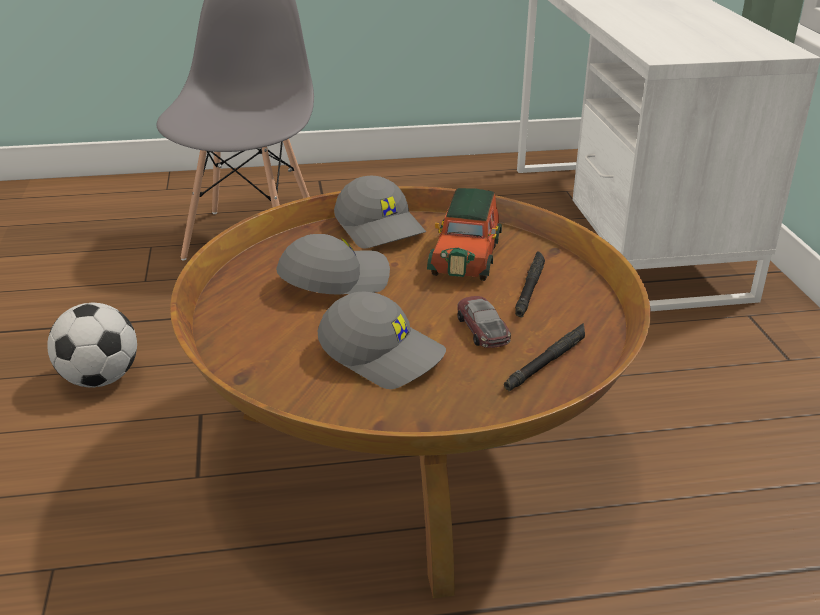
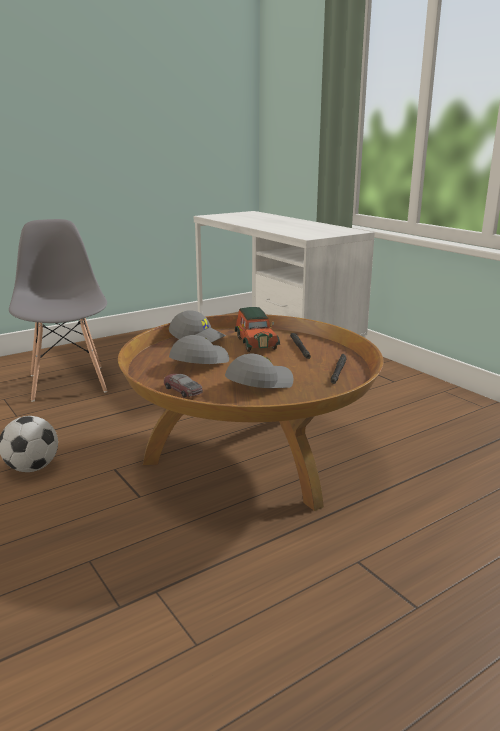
camera: 25 degrees left, 10 degrees down
(383, 354) = (258, 383): grey cap -> grey cap turned 45 degrees counterclockwise
(482, 329) = (295, 366): toy car -> toy car (183, 390)

